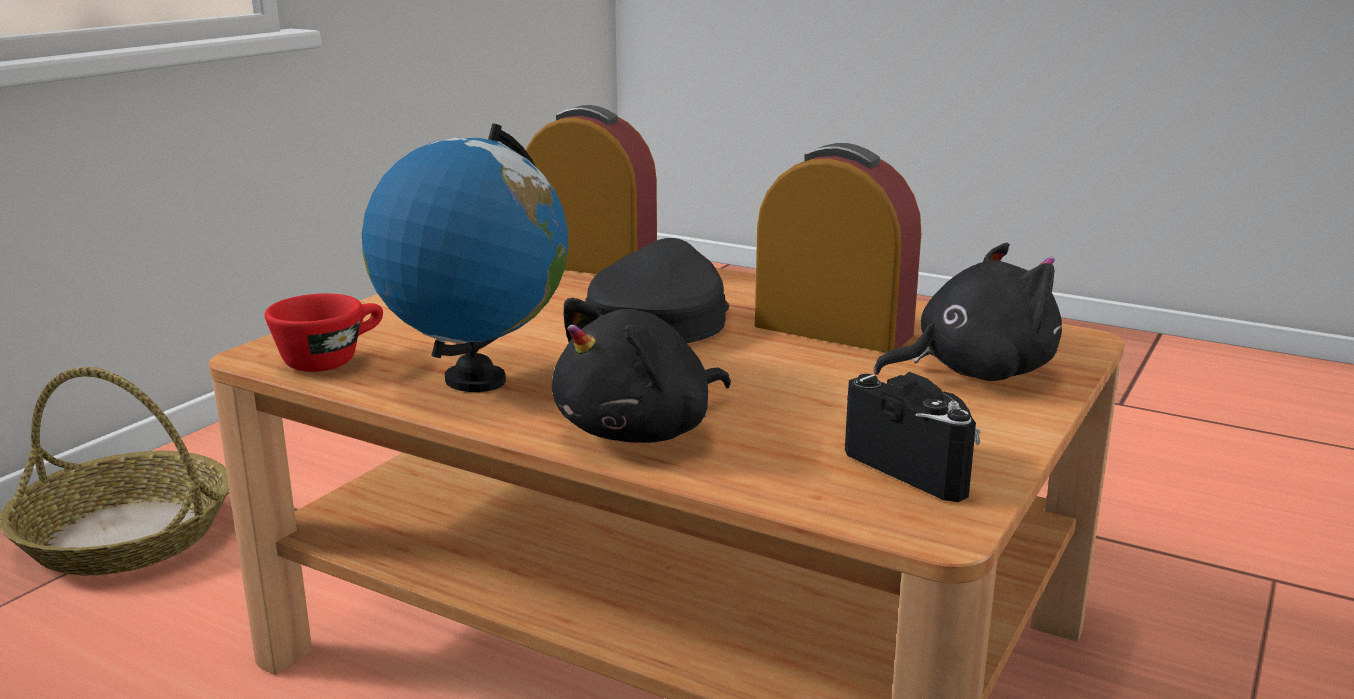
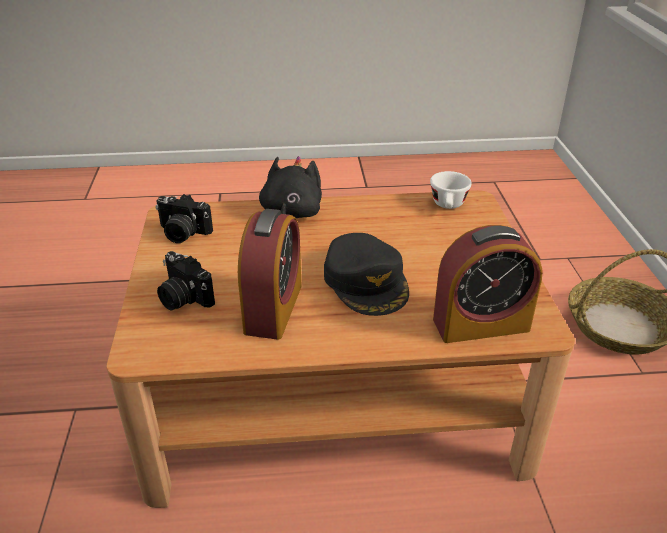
camera: 145 degrees right, 15 degrees up
(331, 359) = (448, 206): red cup -> white cup
(475, 380) = (380, 216): globe -> none
(833, 330) = (273, 308): alarm clock -> alarm clock turned 75 degrees counterclockwise
(974, 372) = (183, 298): black plush toy -> camera

